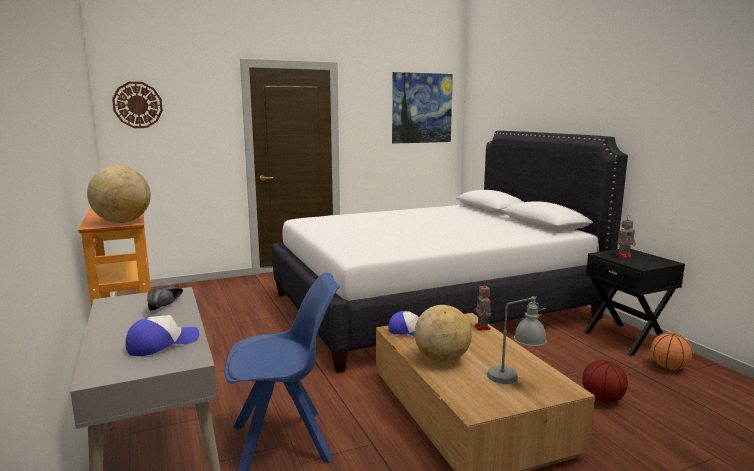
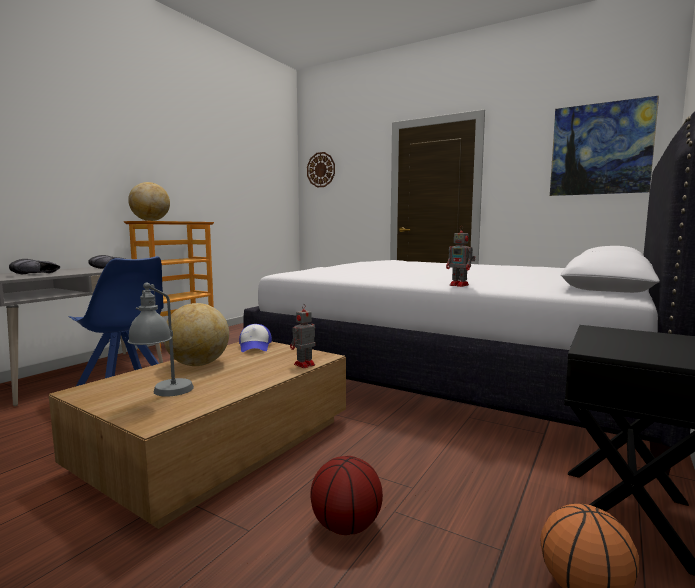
camera: 55 degrees right, 5 degrees down
(162, 344) = (37, 274): cap -> black shoe
(624, 256) = (632, 338): toy robot -> toy robot (460, 285)

